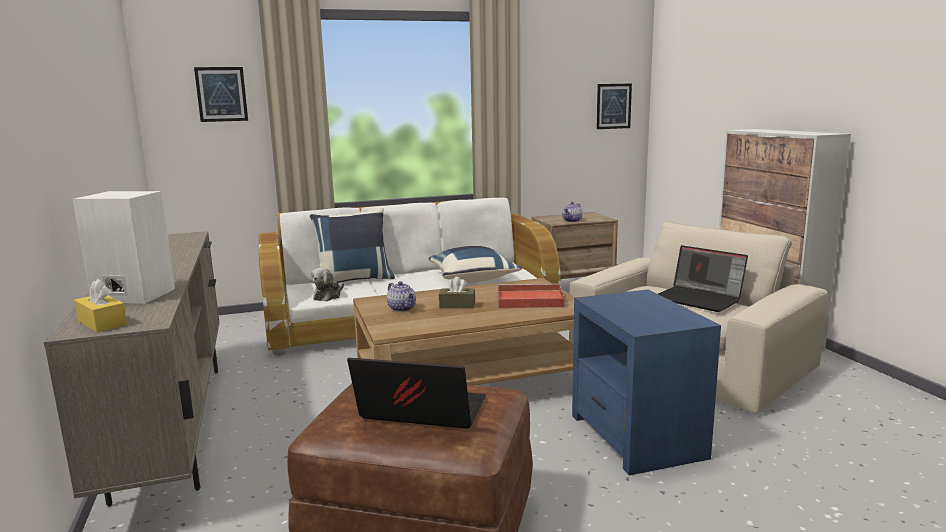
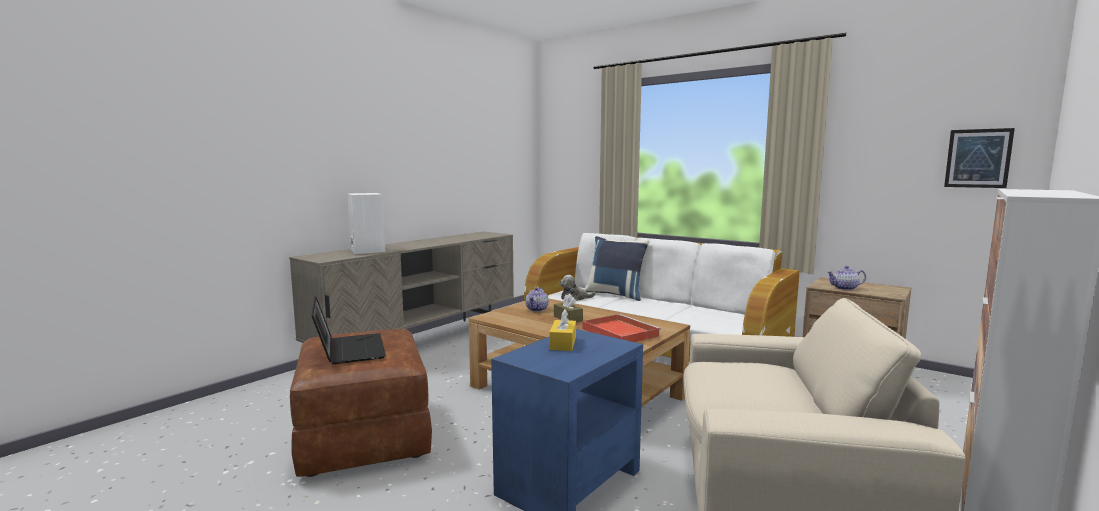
camera: 55 degrees right, 5 degrees down
(102, 323) = (319, 256): yellow tissue box -> yellow tissue box (563, 343)
(221, 94) = (580, 145): picture -> none
(473, 279) = (687, 317): blue pillow -> none
(699, 299) = (769, 391): laptop -> none

